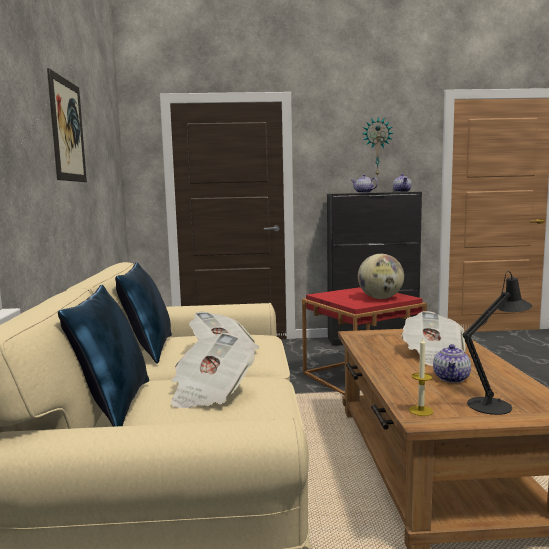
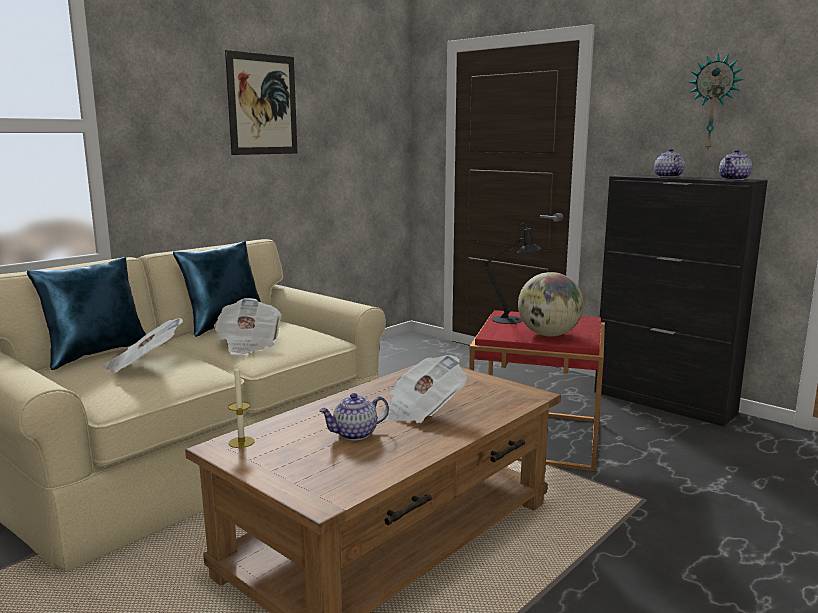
camera: 45 degrees right, 5 degrees up
(494, 404) = (301, 466): black table lamp -> black table lamp (511, 320)

